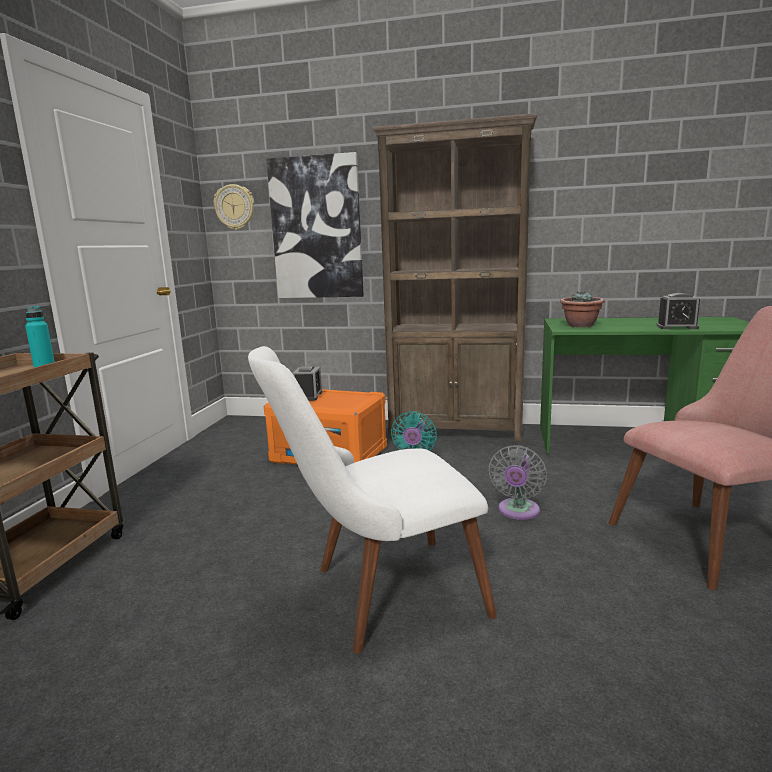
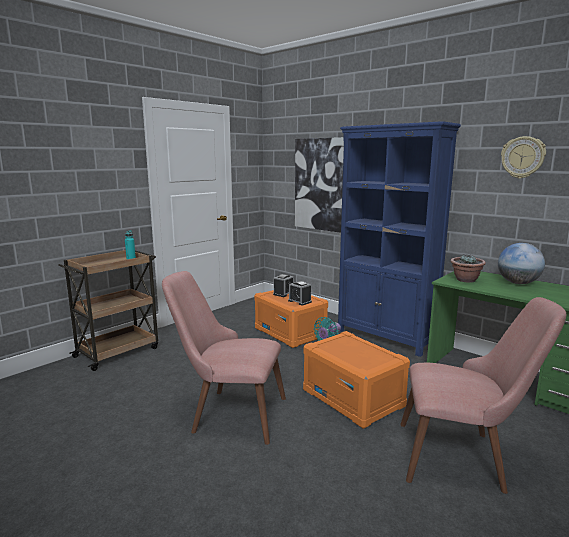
camera: 30 degrees right, 0 degrees up
(235, 207) = (278, 167): wall clock -> wall clock (522, 157)
(378, 596) = (228, 413): white chair -> pink chair
(456, 431) = (385, 337): brown bookcase -> blue bookcase
(517, 512) = (353, 398): grey fan -> orange storage box
(632, 321) = (518, 283): none -> globe
(677, 327) = (535, 296): alarm clock -> alarm clock (299, 301)

